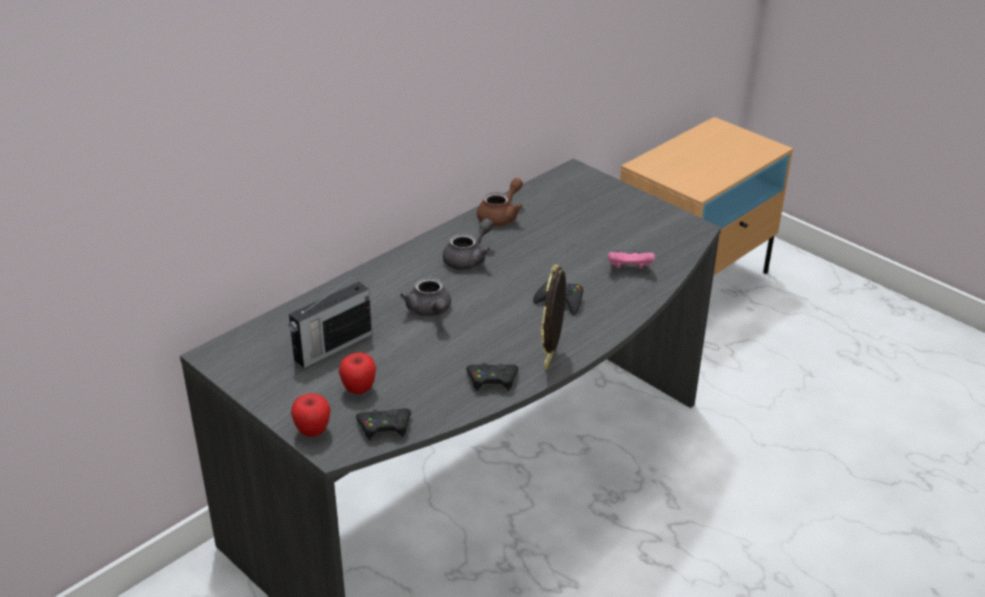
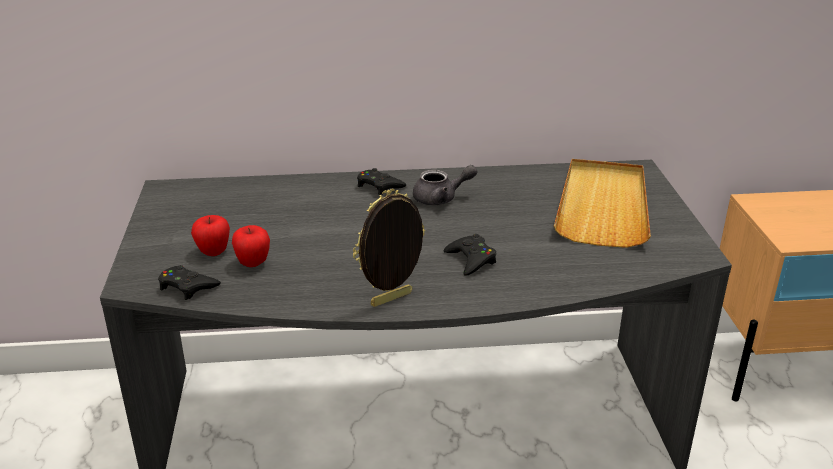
camera: 40 degrees right, 5 degrees down
(313, 431) = (138, 265): apple -> apple (253, 263)
(332, 347) = (242, 216): radio -> none
(430, 311) = (351, 222): grey teapot -> none
(492, 380) = (318, 293): black game controller -> black game controller (379, 186)
(501, 216) = (517, 179): brown teapot -> none
(591, 215) = (603, 206): none -> beige tray
(629, 269) = (576, 261): pink game controller -> none

